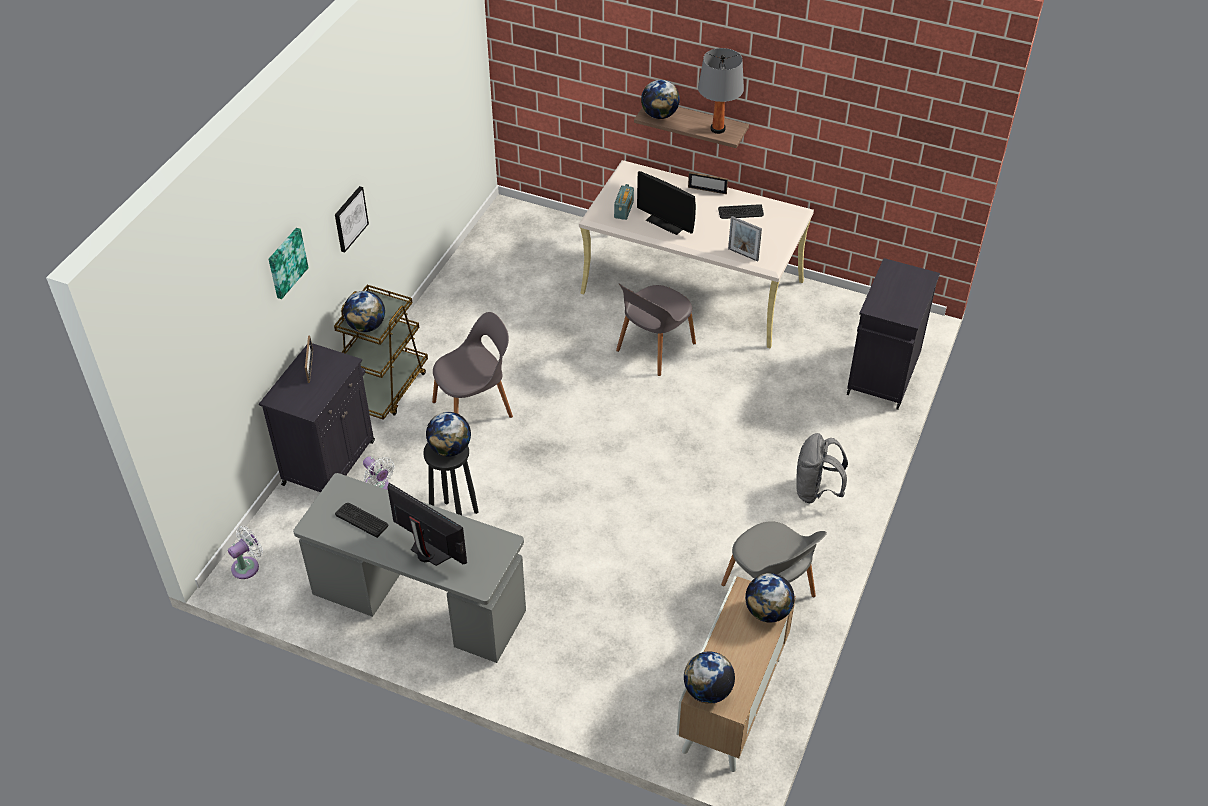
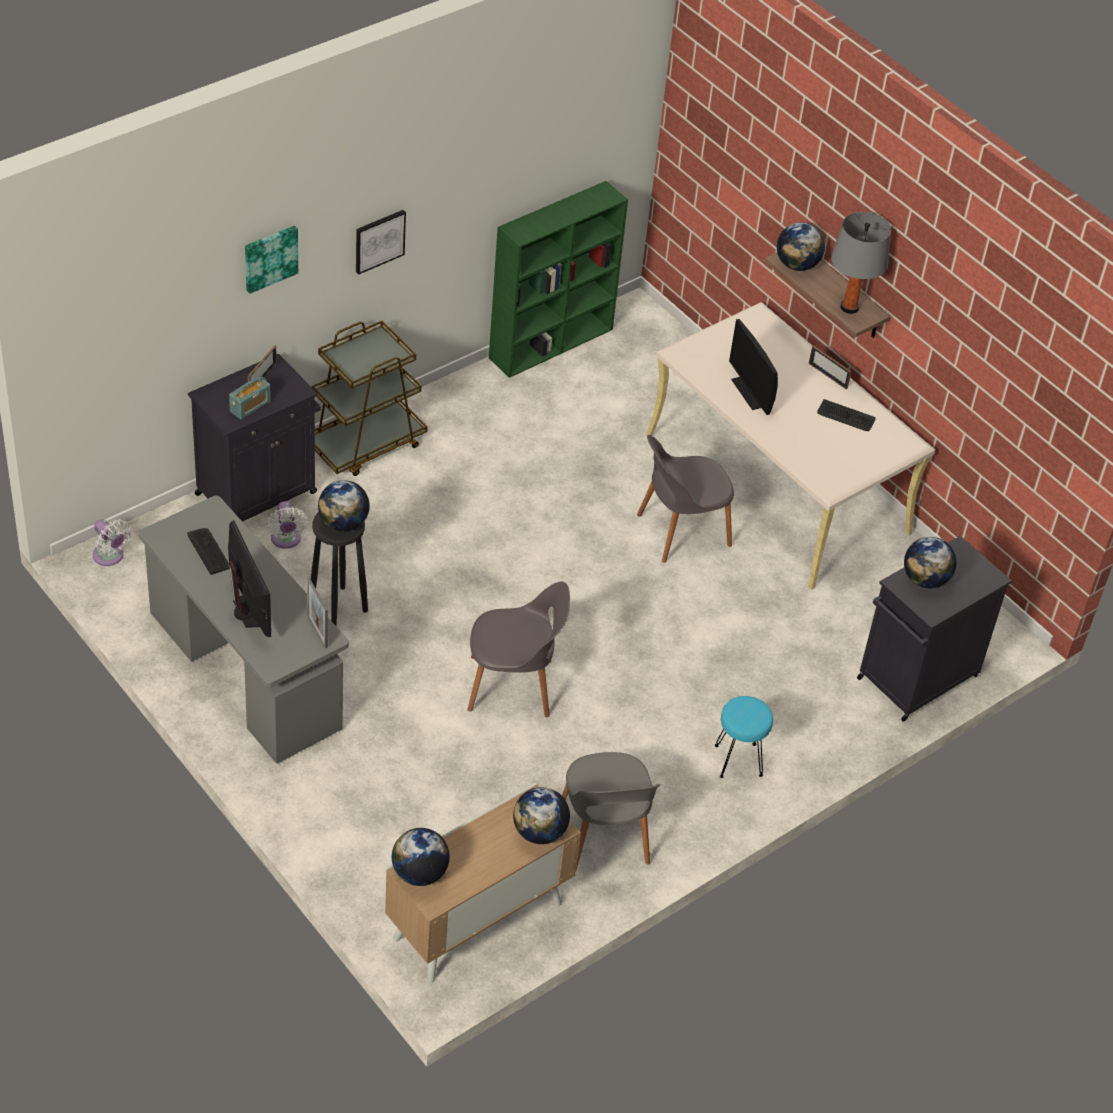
camera: 25 degrees right, 0 degrees up
(248, 566) = (110, 557): white fan -> white fan turned 60 degrees clockwise
(366, 326) = (352, 363): globe -> globe (925, 580)
(467, 257) = (552, 343): none -> green bookcase
(475, 408) = (441, 506): grey chair -> grey chair (513, 686)
(624, 209) = (716, 357): radio -> radio (250, 406)
(743, 254) = (809, 463): picture frame -> picture frame (317, 631)
(816, 491) = (738, 761): grey backpack -> turquoise stool

